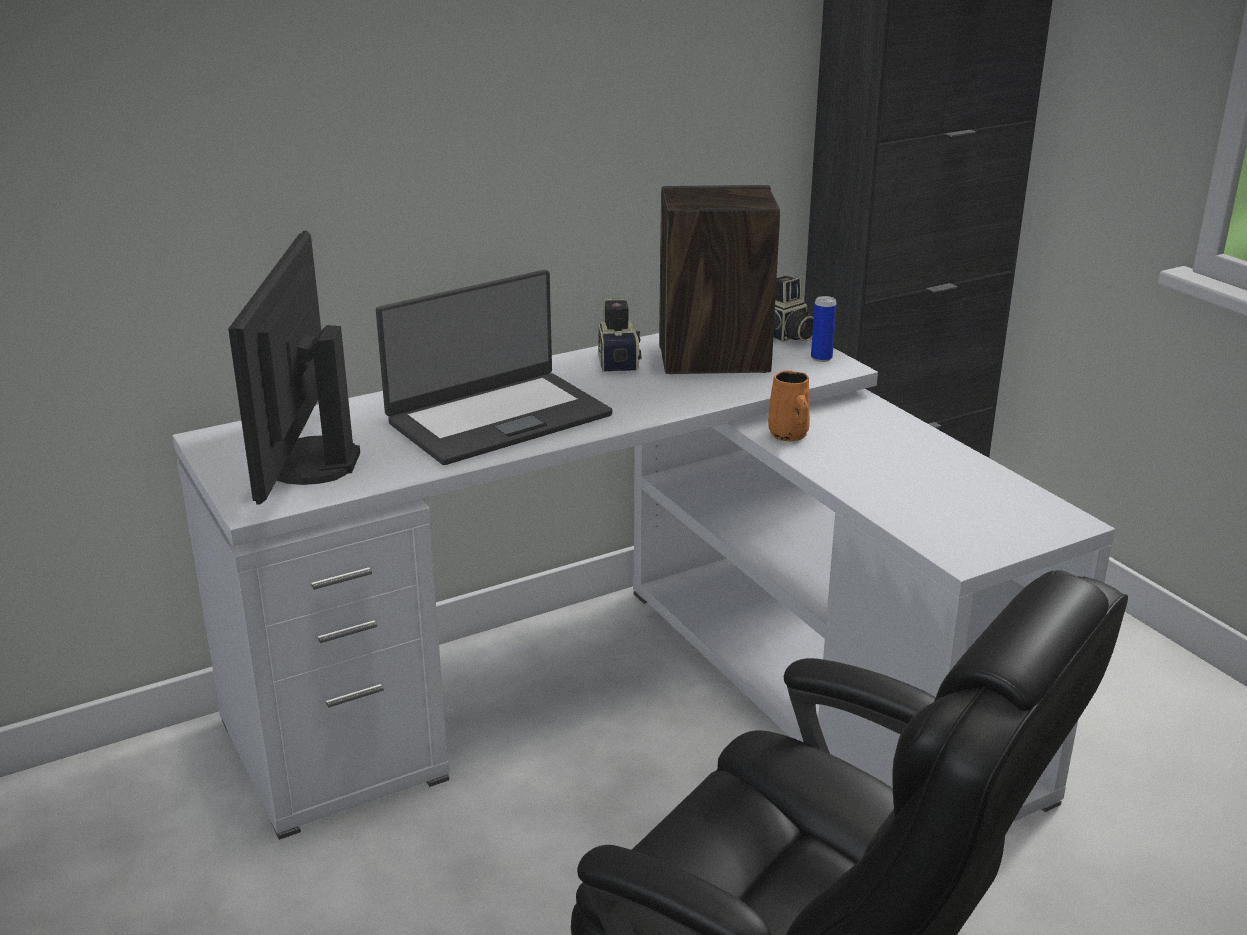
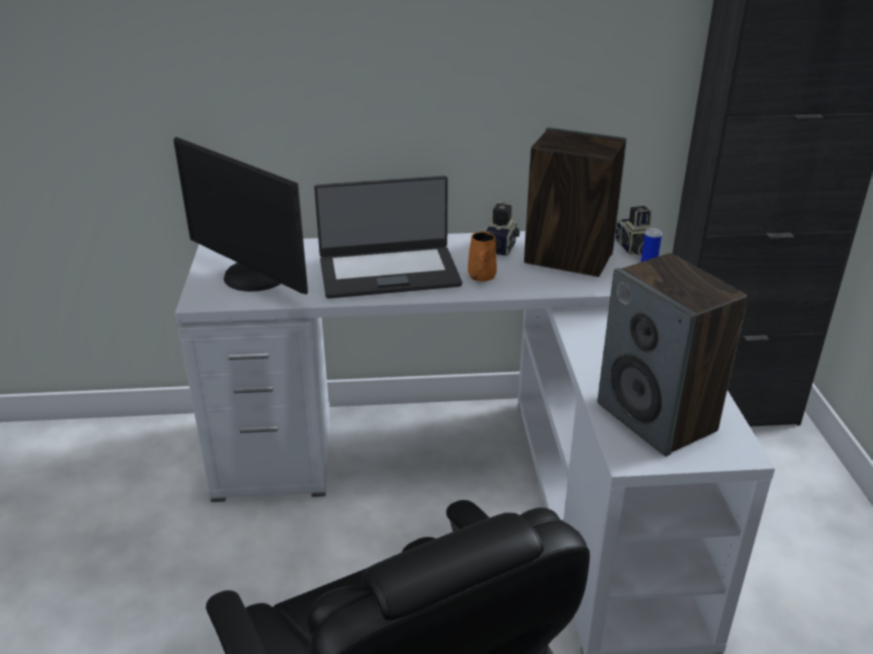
camera: 25 degrees right, 5 degrees up
(307, 462) = (253, 277): monitor -> monitor turned 75 degrees counterclockwise
(789, 435) = (585, 328): orange mug -> orange mug (481, 277)
(955, 510) = (657, 418): none -> speaker

